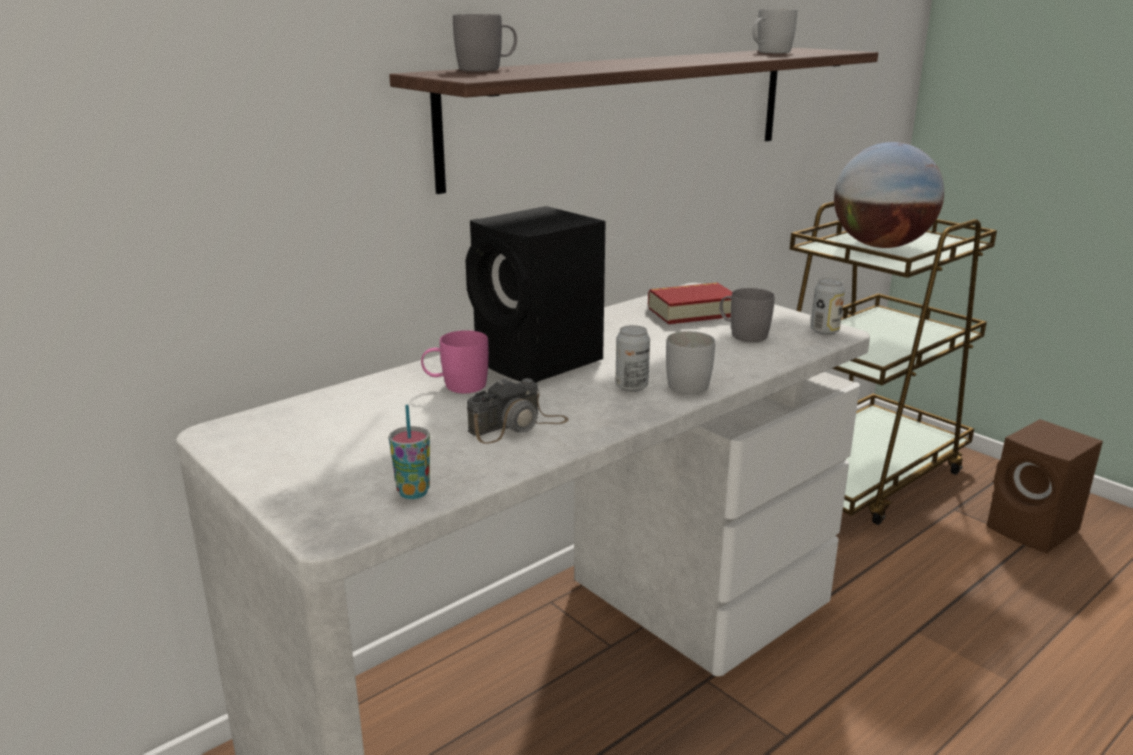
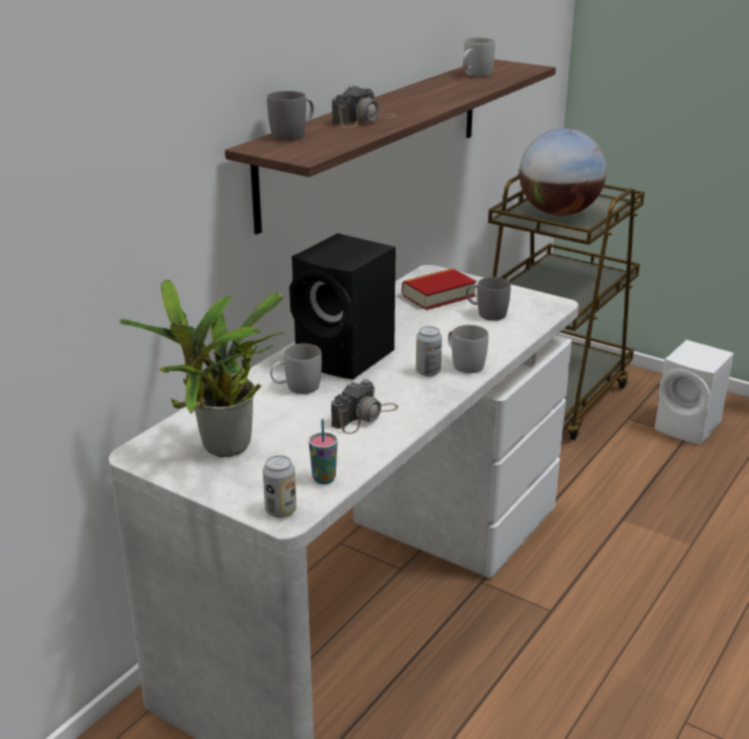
camera: 15 degrees left, 5 degrees up
(313, 442) = (222, 451): none -> potted plant
(456, 386) = (296, 388): pink mug -> white mug
(589, 65) = (364, 119): none -> camera
(824, 331) = (545, 303): can -> can (280, 510)
(1035, 530) = (689, 427): brown speaker -> white speaker

